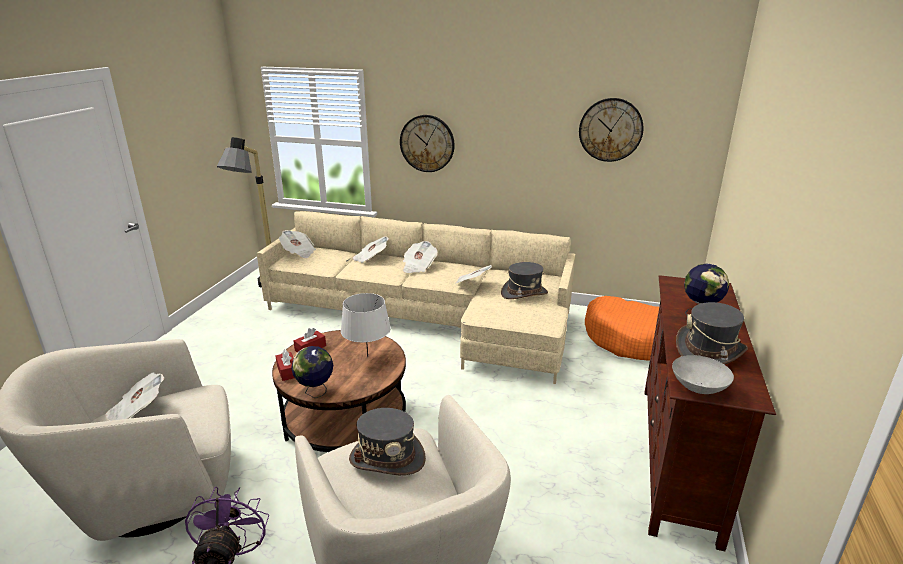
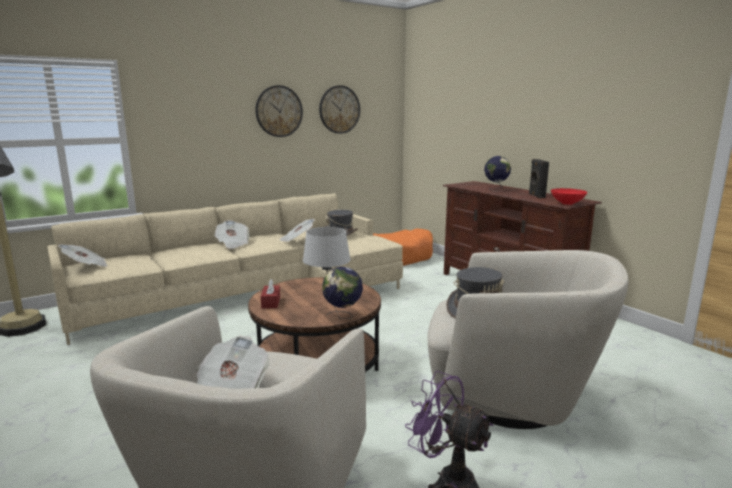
camera: 50 degrees left, 10 degrees down
(287, 371) = (289, 318): red tissue box -> none
(370, 258) = (177, 250): newspaper -> none
(427, 143) = (195, 133): wall clock -> wall clock (279, 111)
(697, 388) = (566, 203): grey bowl -> red bowl
(709, 351) = (536, 196): grey hat -> black speaker

